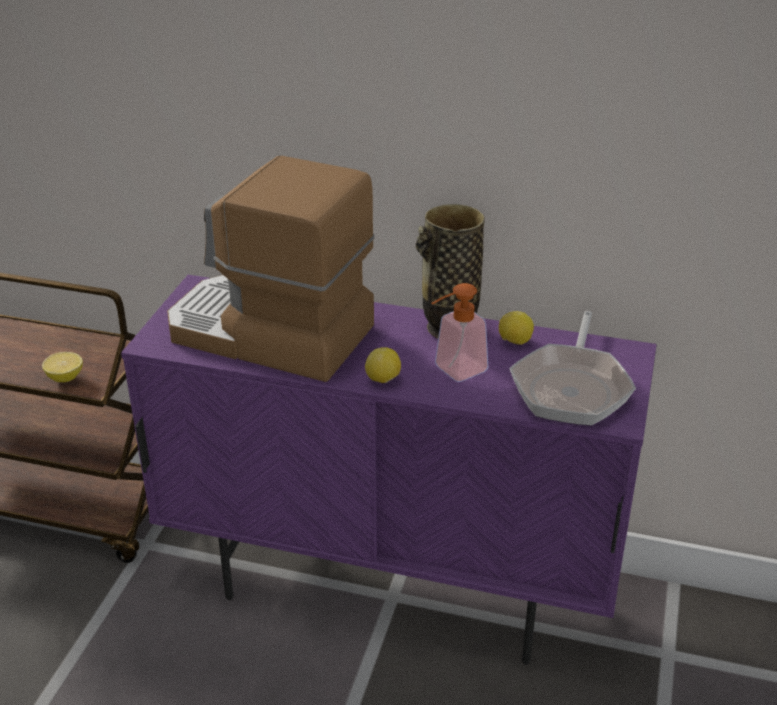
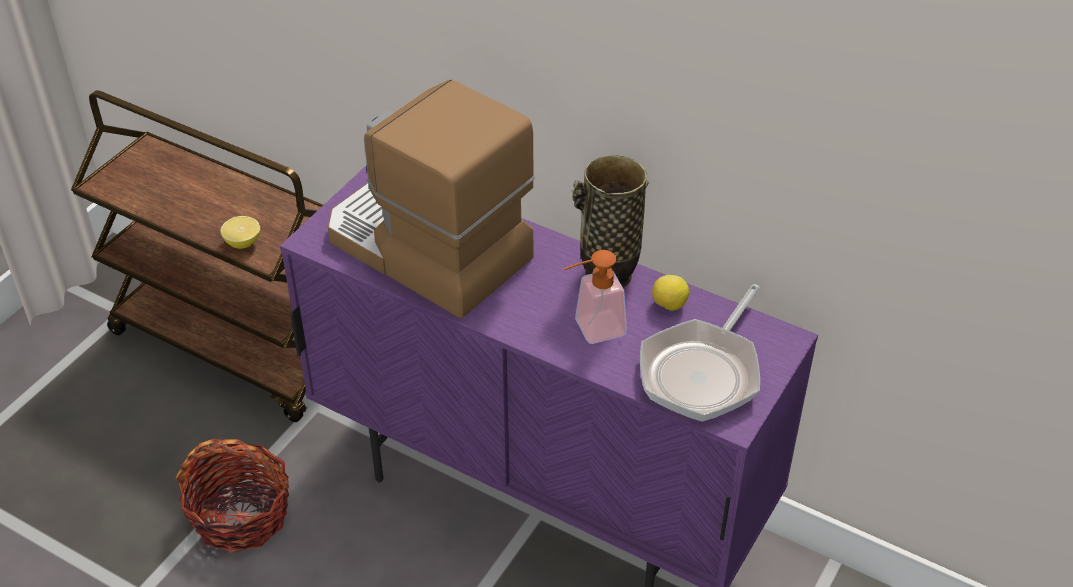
camera: 15 degrees right, 10 degrees up
(97, 658) = (241, 515): none -> basket
(383, 380) = (518, 327): lemon -> none

